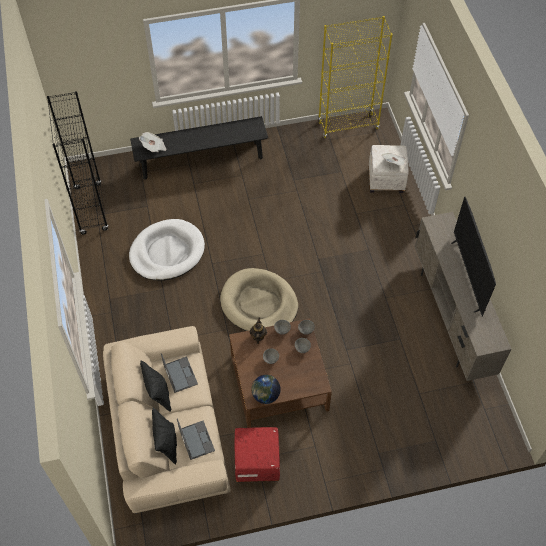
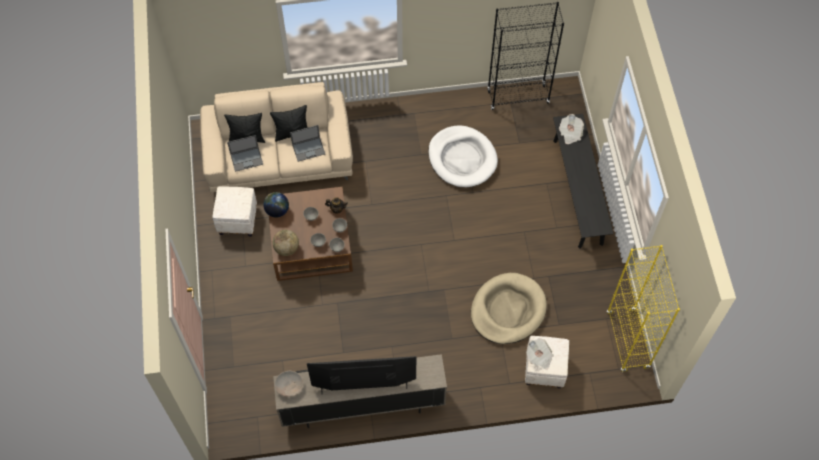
camera: 95 degrees right, 5 degrees up
(257, 464) = (237, 220): red ottoman -> white ottoman
(259, 303) = (396, 232): beige dog bed -> beige dog bed (508, 310)
(312, 379) = (287, 248): none -> globe
(484, 340) = (289, 386): none -> beige bowl

